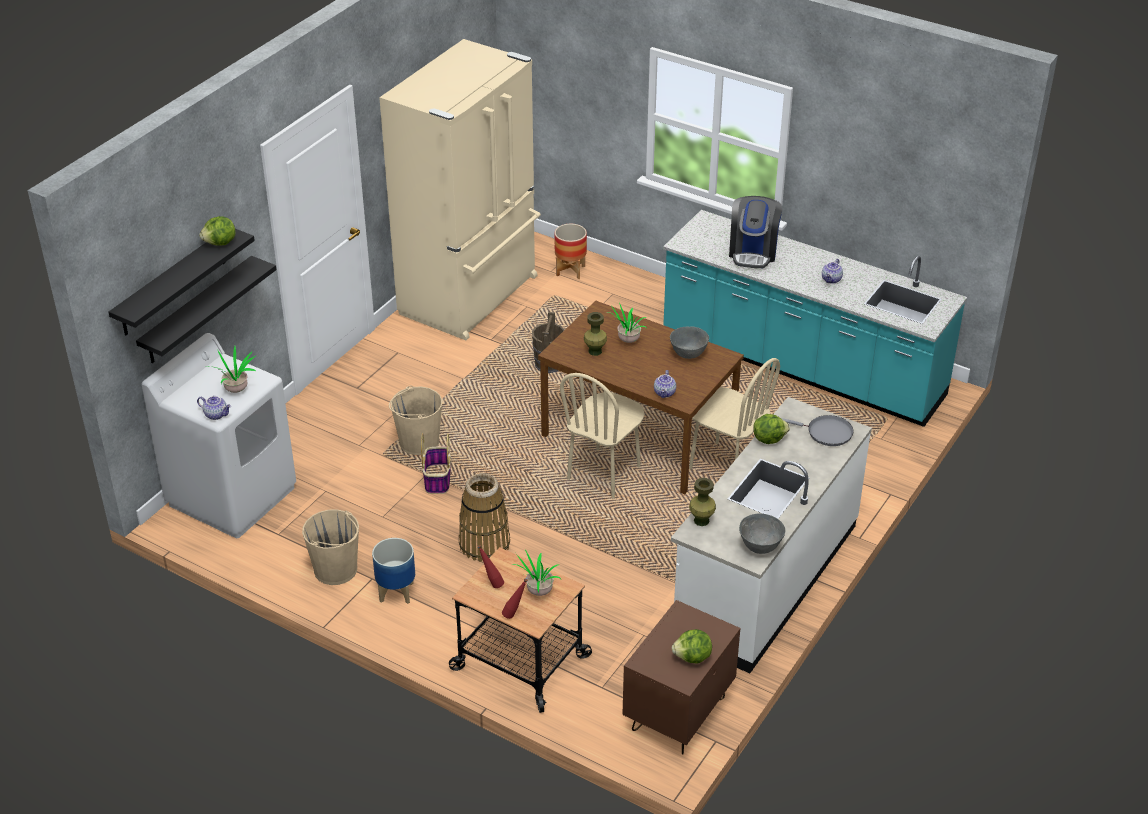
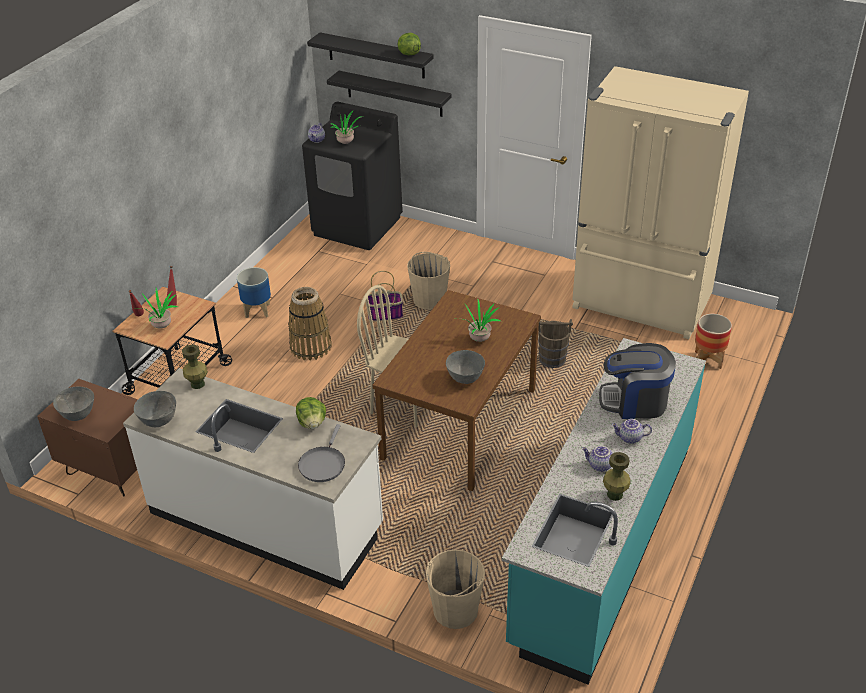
camera: 85 degrees right, 0 degrees up
(232, 495) = (357, 226): white washing machine -> black washing machine
(336, 570) = (281, 280): beige bucket -> beige bucket (455, 610)
(595, 351) = (459, 321): green vase -> green vase (615, 494)
(665, 393) = (402, 367): teapot -> teapot (630, 438)
(692, 658) = (78, 415): lettuce -> grey bowl
(726, 466) = (424, 487): beige chair -> none

